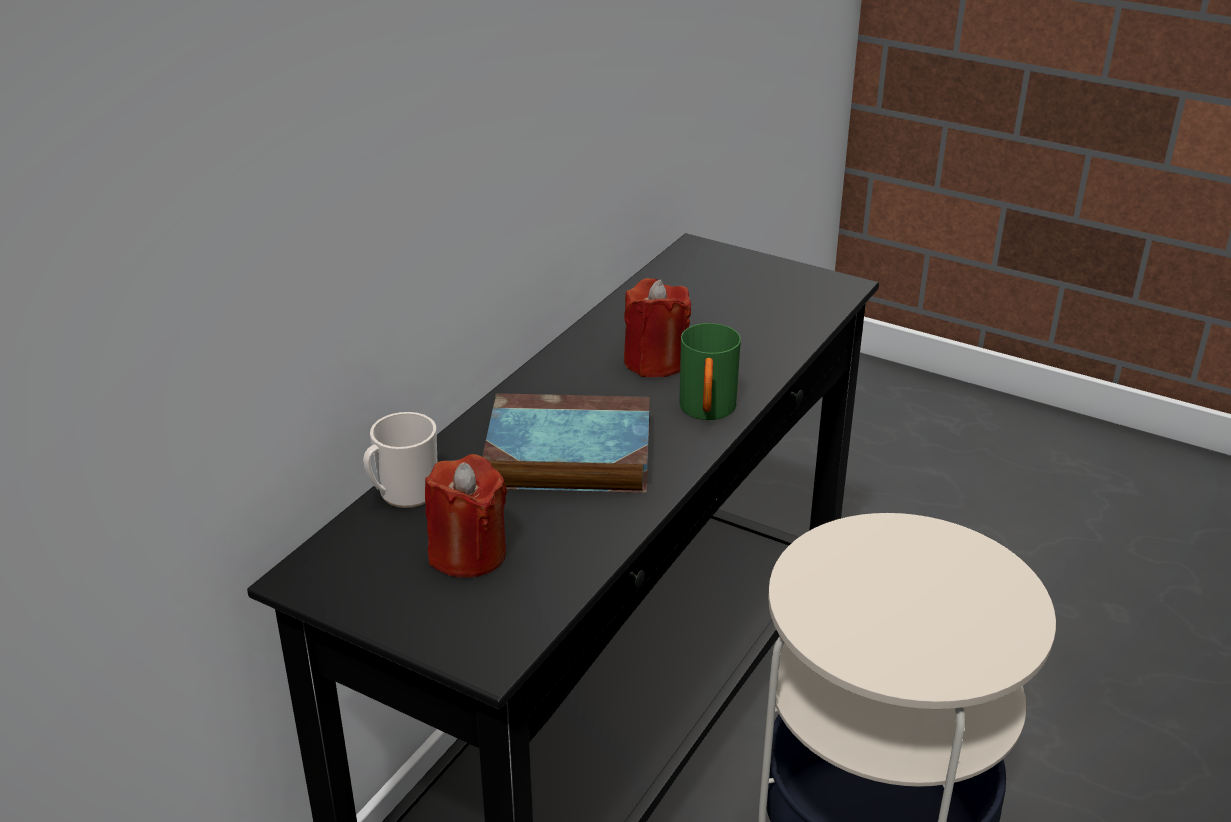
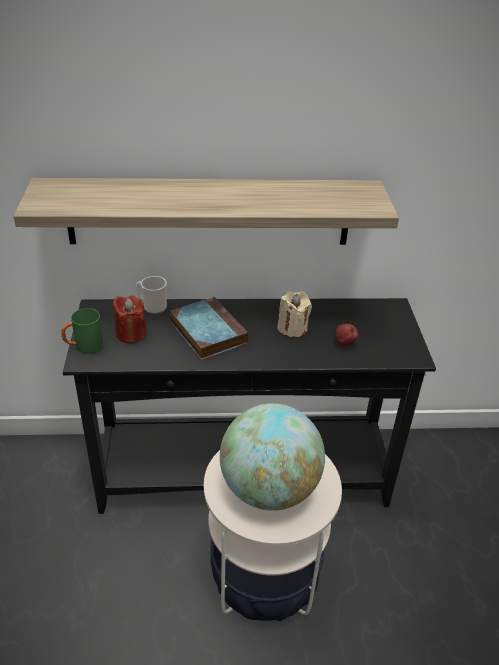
camera: 55 degrees right, 5 degrees up
(425, 210) = (209, 212): none -> shelf
(655, 362) = (292, 328): red candle -> beige candle
(707, 412) = (270, 355): green mug -> green mug (84, 347)
(747, 331) = (344, 343): none -> apple
(924, 608) = (269, 489): none -> globe

